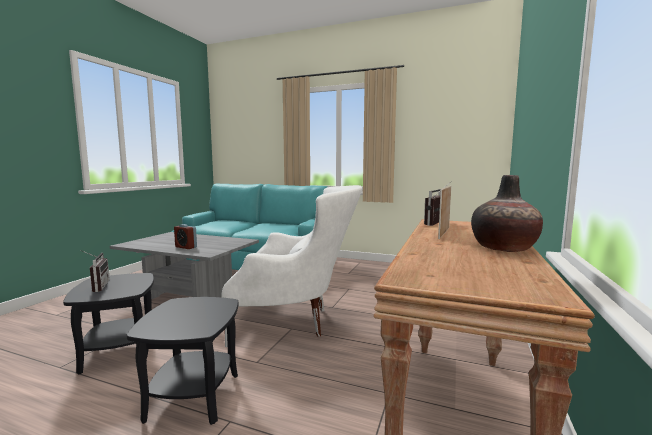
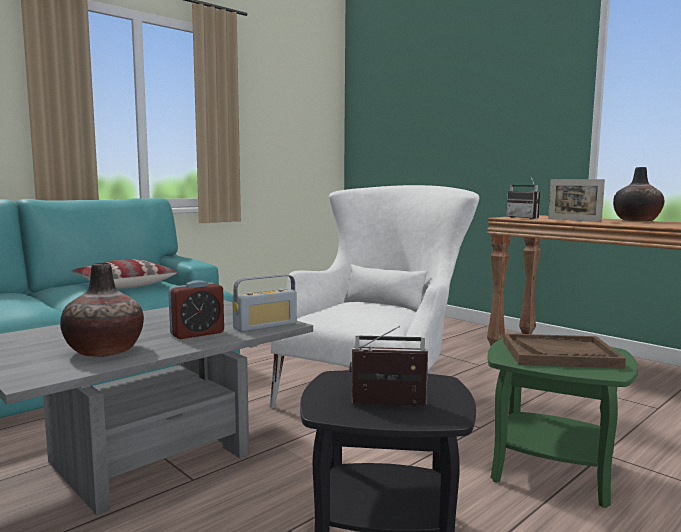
camera: 65 degrees left, 0 degrees up
(158, 243) = (105, 351): none -> vase
(189, 314) = (559, 354): none -> brown tray
(193, 397) = (553, 471): black side table -> green side table
(204, 252) = (265, 325): none -> radio
(274, 226) = (123, 284): none -> pillow

